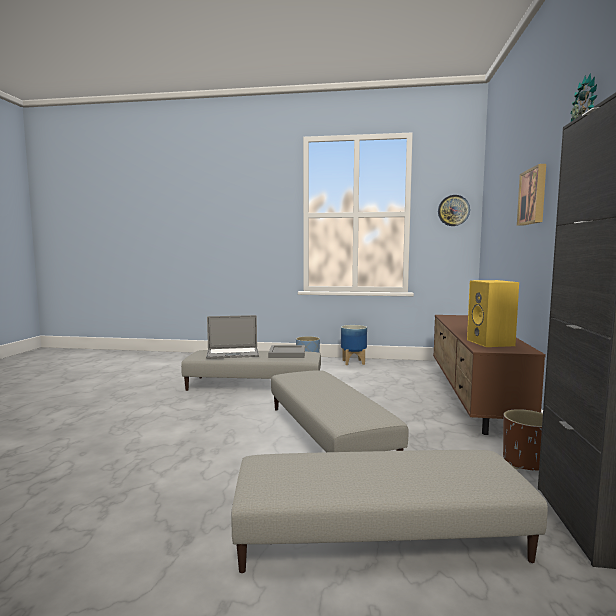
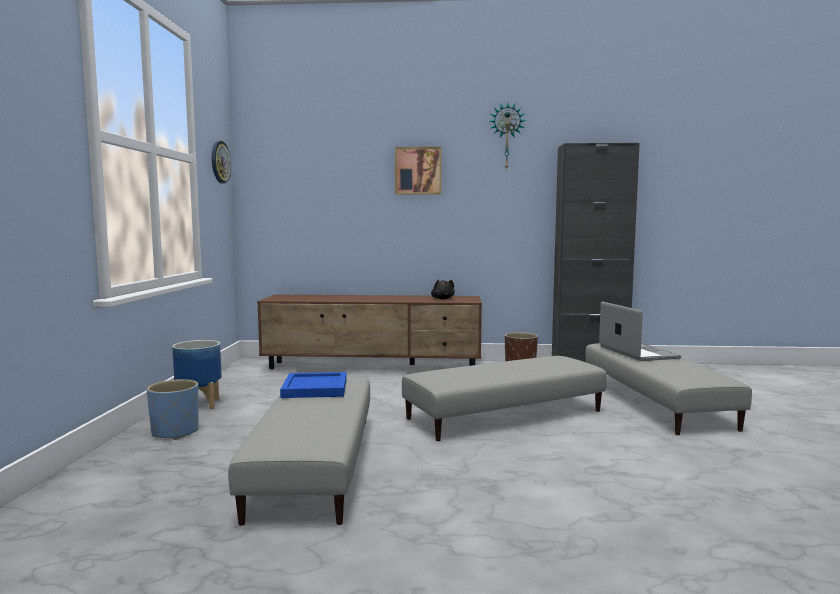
camera: 95 degrees left, 0 degrees up
(232, 353) = (305, 420): laptop -> laptop (638, 352)
(287, 353) = (314, 388): grey tray -> blue tray
(491, 343) = (442, 299): yellow speaker -> black plush toy

